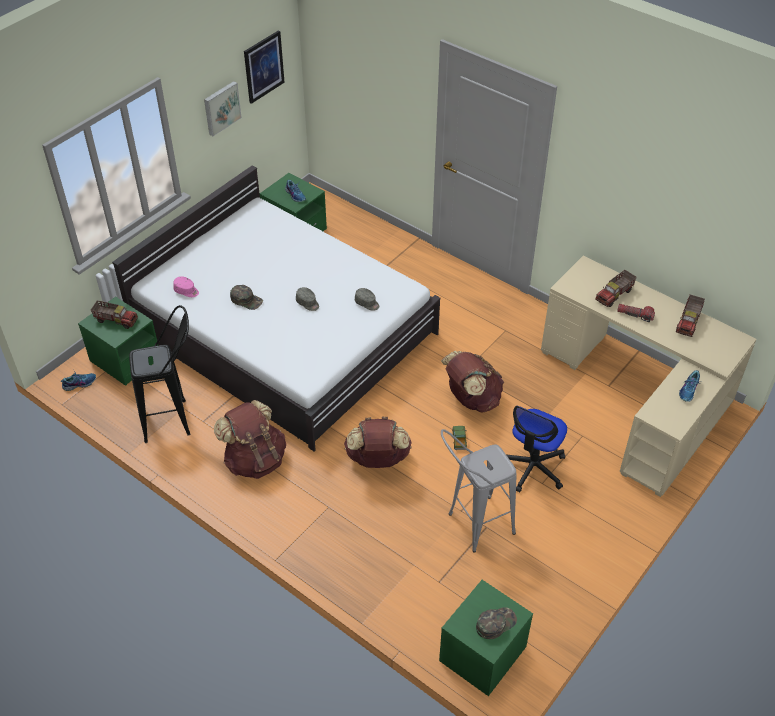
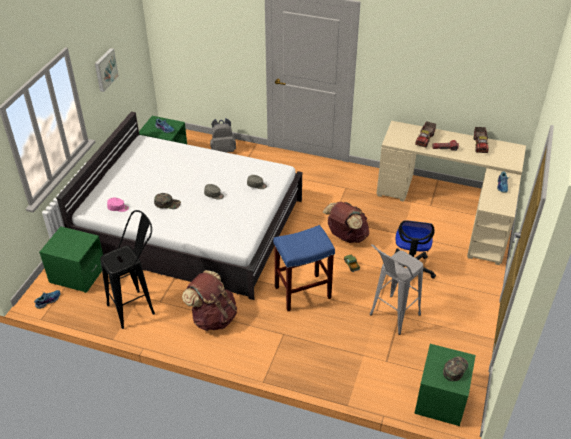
camera: 20 degrees left, 5 degrees down
(116, 320) = (69, 242): toy truck -> none
(263, 66) = (126, 36): picture -> none
(372, 237) = (223, 150): none -> grey backpack
(378, 459) = (302, 293): brown backpack -> blue stool

